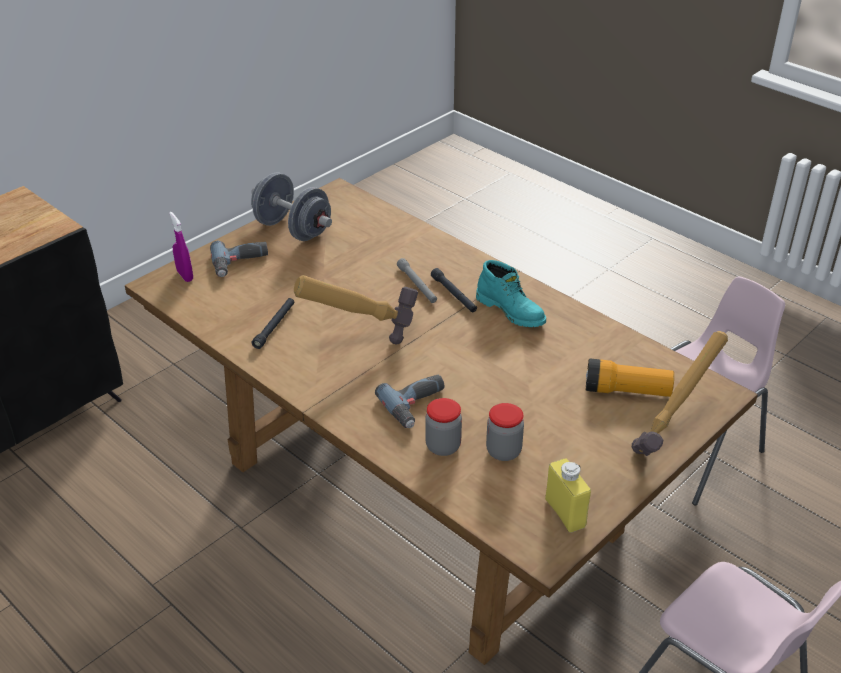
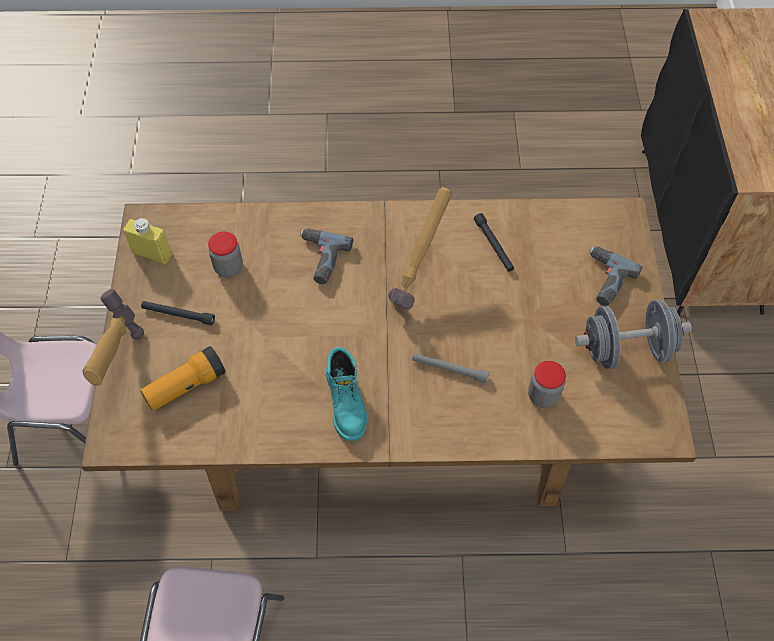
camera: 135 degrees right, 20 degrees up
(185, 275) = (620, 236): purple spray bottle -> none
(443, 446) = (270, 242): jar -> jar (543, 395)
(454, 295) = (409, 383): black flashlight -> black flashlight (178, 315)
(511, 311) = (347, 402): turquoise boot -> turquoise boot turned 105 degrees counterclockwise

